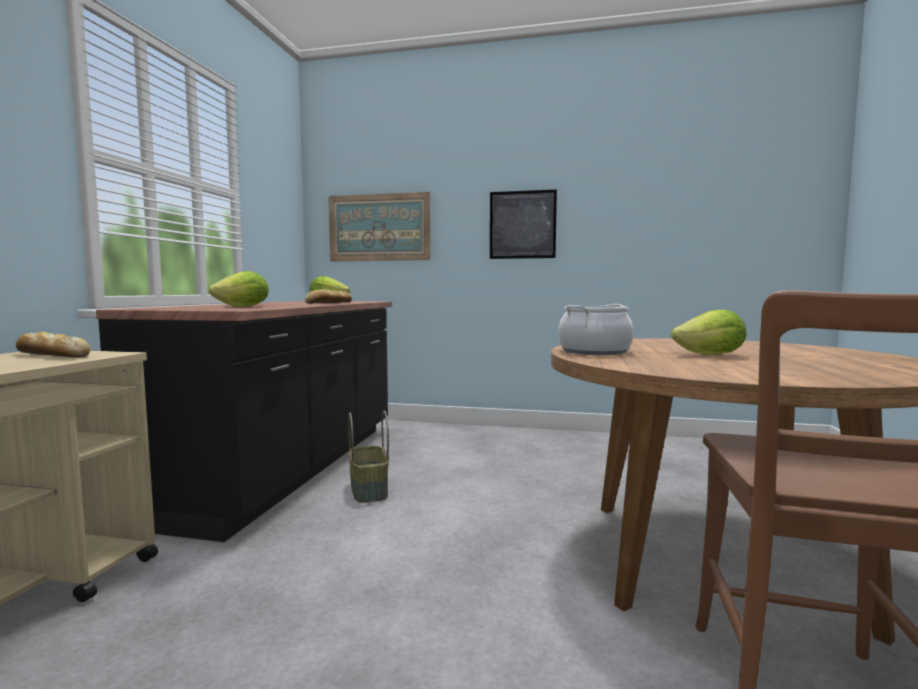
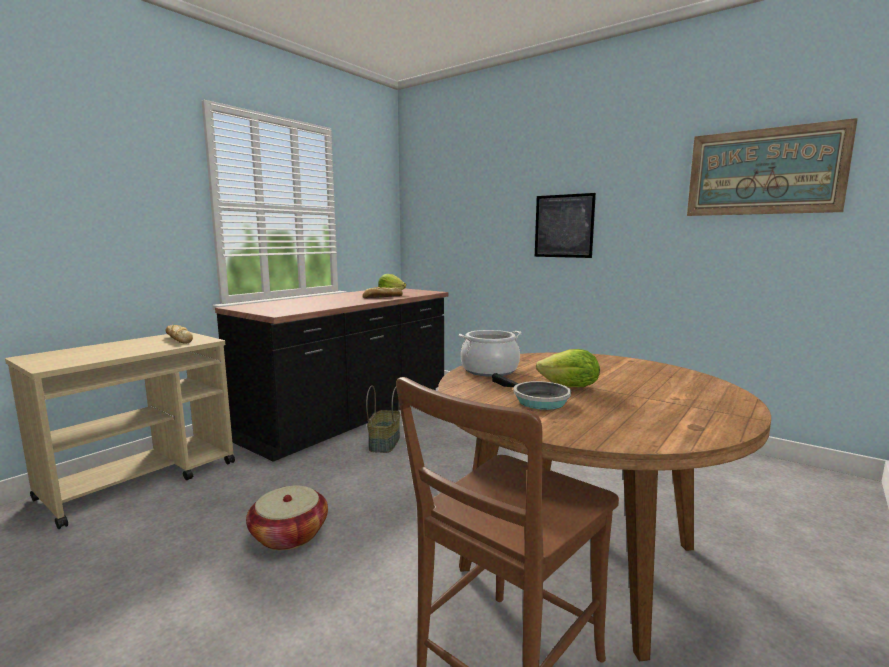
camera: 25 degrees right, 5 degrees up
(243, 306) = (300, 306): lettuce -> none
(353, 634) = (289, 535): none -> basket
(379, 227) = (451, 227): picture -> picture (764, 172)
(718, 364) = (536, 400): none -> frying pan

